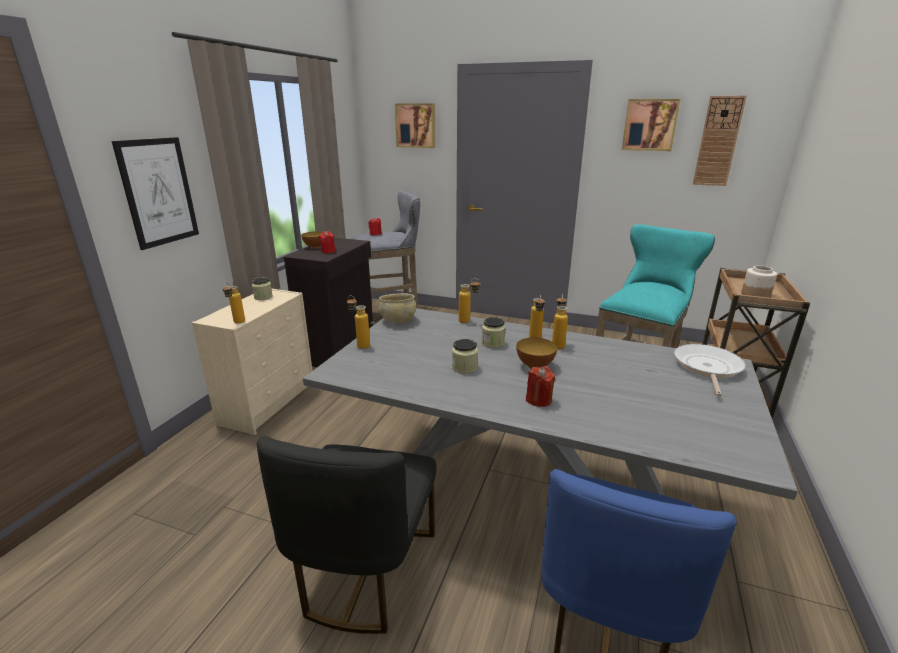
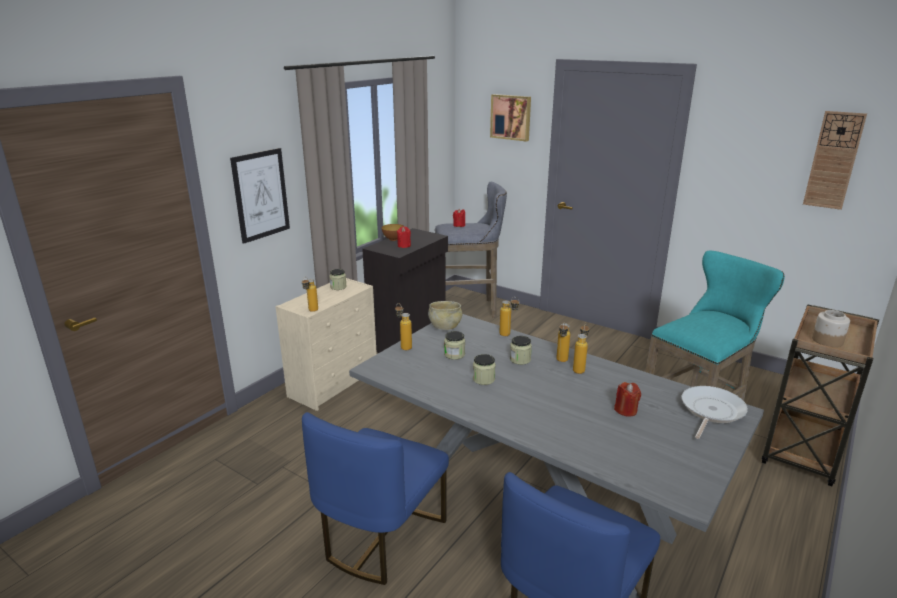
camera: 15 degrees right, 0 degrees up
(365, 571) = (380, 537): black chair -> blue chair
(420, 346) = (454, 354): none -> jar
(535, 366) = (546, 386): bowl -> none
(538, 400) = (533, 417): red candle -> red candle (625, 410)
(649, 125) = (756, 136): picture -> none

